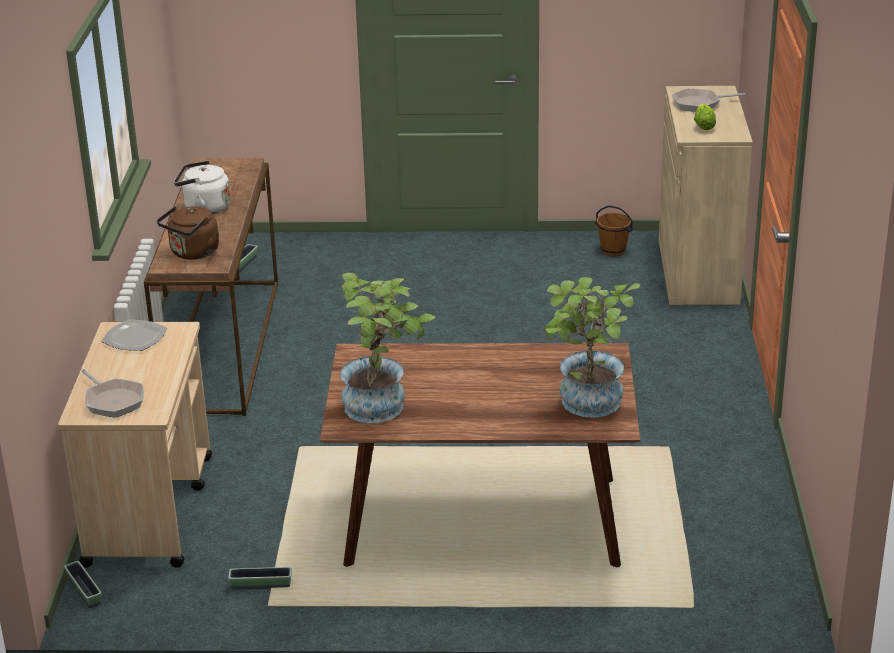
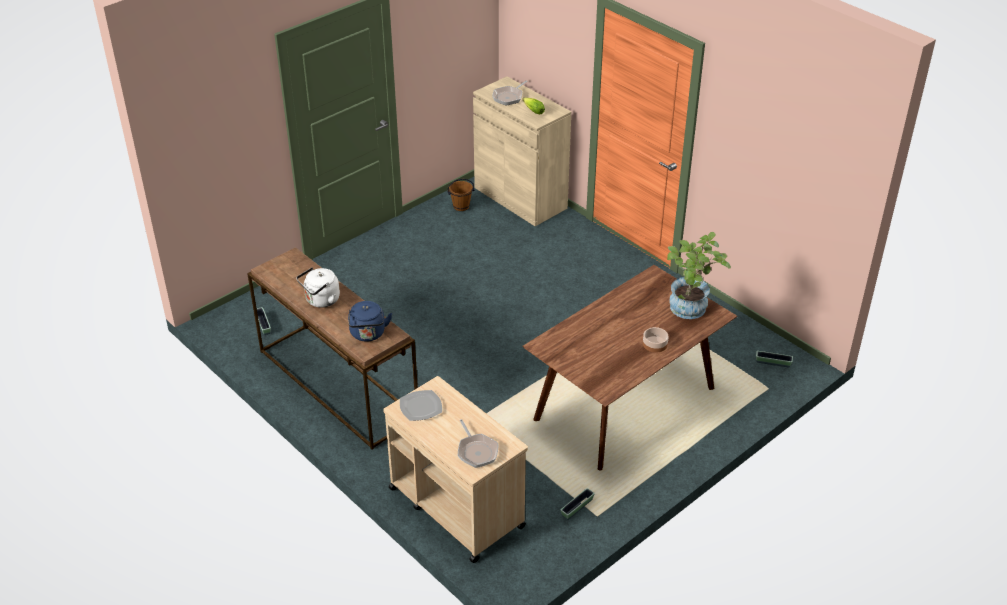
camera: 45 degrees left, 10 degrees up
(84, 591) = (497, 575): planter -> planter (773, 363)
(113, 400) = (476, 451): frying pan -> frying pan turned 60 degrees clockwise
(193, 253) = (368, 334): brown kettle -> blue kettle
(383, 406) = (604, 368): potted plant -> none
(482, 414) = (654, 344): none -> bowl

